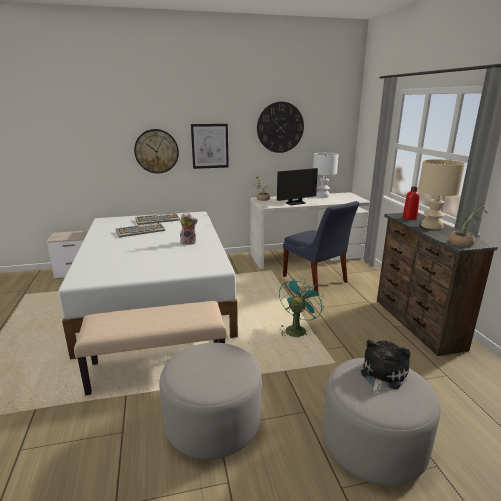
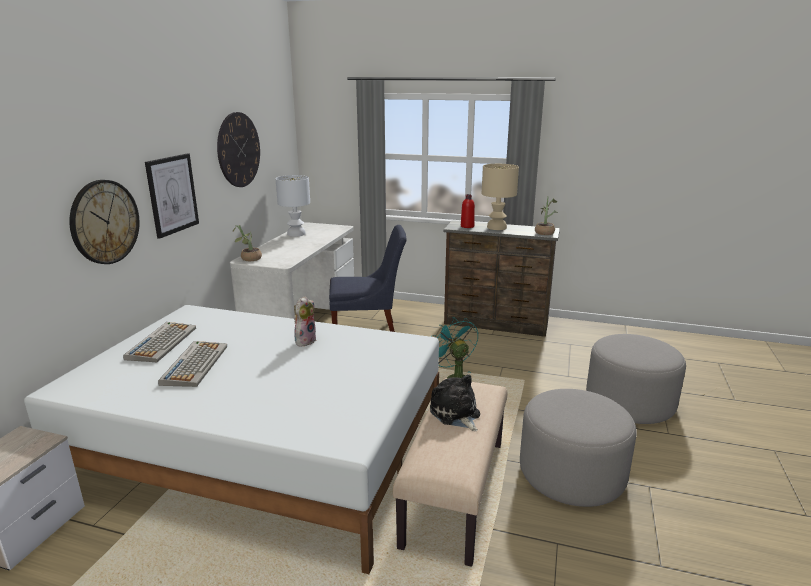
camera: 60 degrees left, 0 degrees up
(295, 203) = (299, 250): monitor -> none
(382, 375) = (626, 344): plush toy -> plush toy (456, 414)

